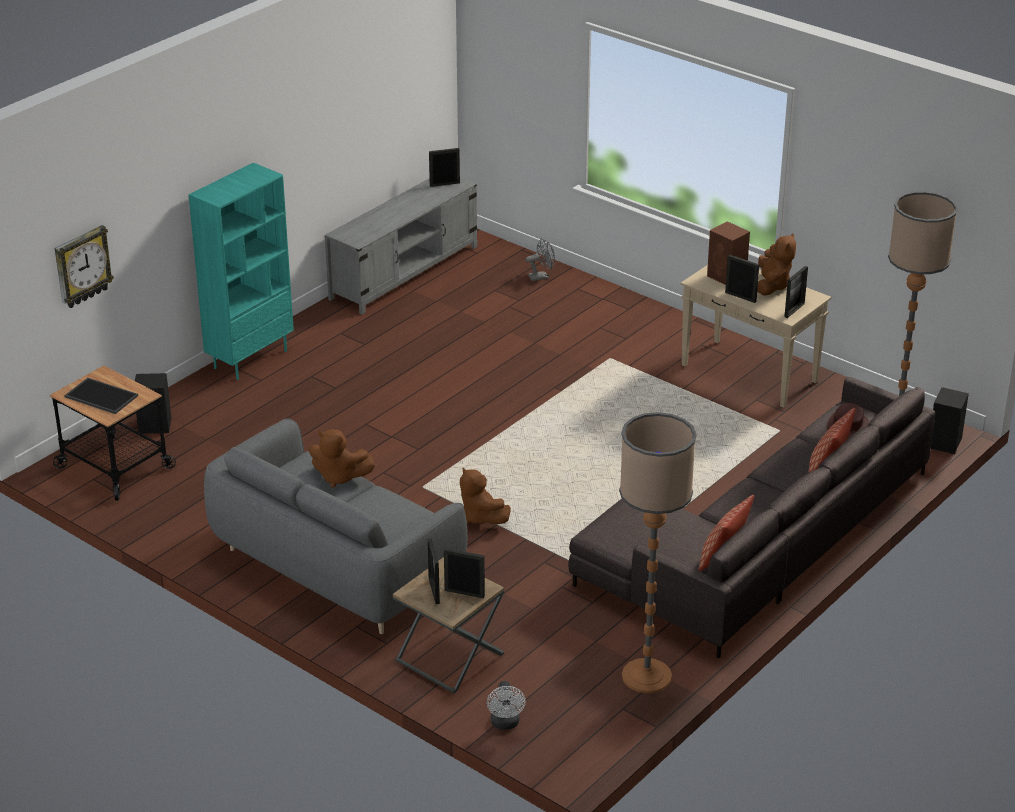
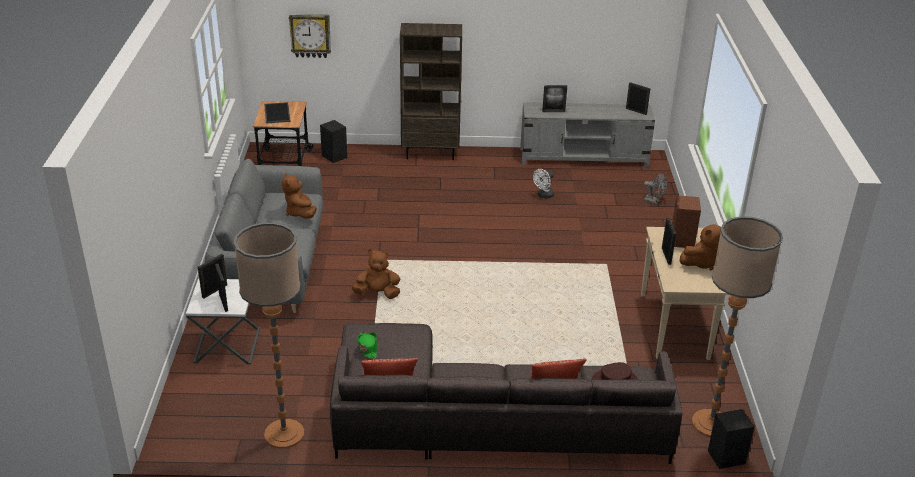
camera: 50 degrees right, 0 degrees up
(250, 359) = (430, 153): turquoise bookcase -> brown bookcase
(449, 657) = (227, 345): brown side table -> white side table
(481, 517) = (377, 293): brown plush toy -> brown plush toy turned 75 degrees clockwise
(505, 724) = (181, 397): white fan -> white fan (543, 195)
(639, 539) = (367, 348): none -> green hat
(794, 310) = (685, 284): picture frame -> picture frame (553, 111)

